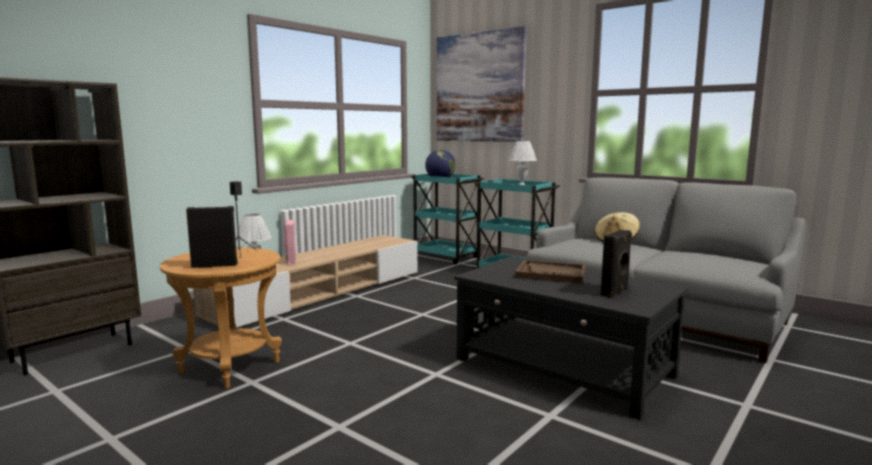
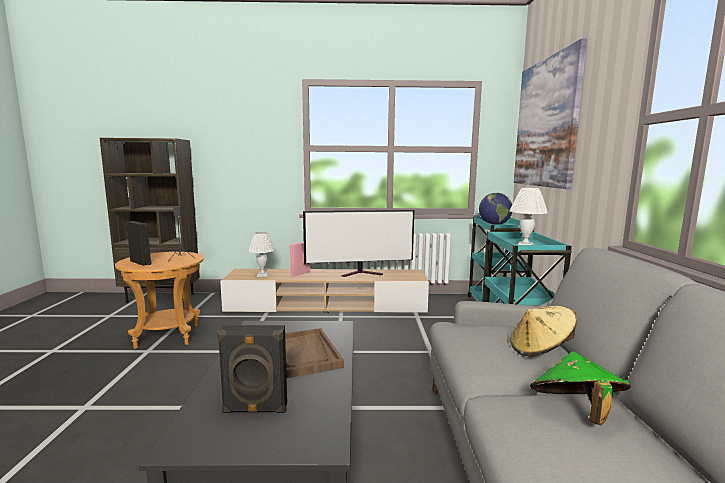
camera: 50 degrees right, 0 degrees up
(348, 247) = (362, 273): none -> television
(680, 254) = (575, 412): none -> green hat

